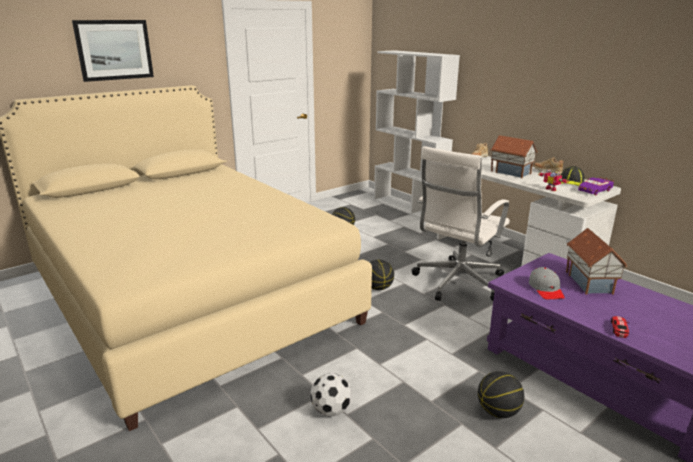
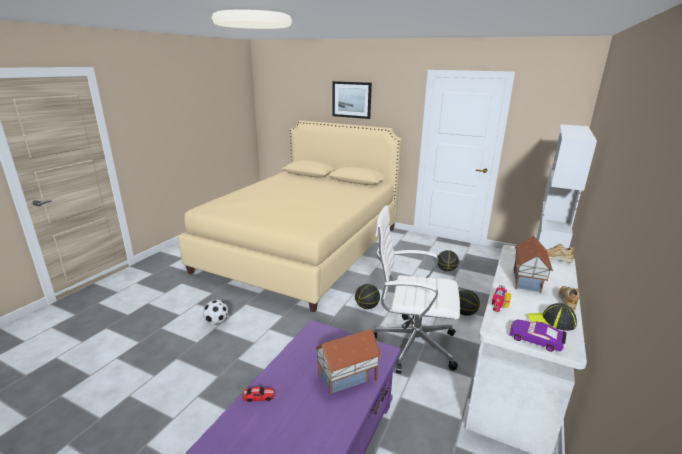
camera: 65 degrees right, 0 degrees up
(498, 412) = (235, 393): basketball -> basketball (464, 313)
(546, 289) = (314, 350): grey cap -> none

